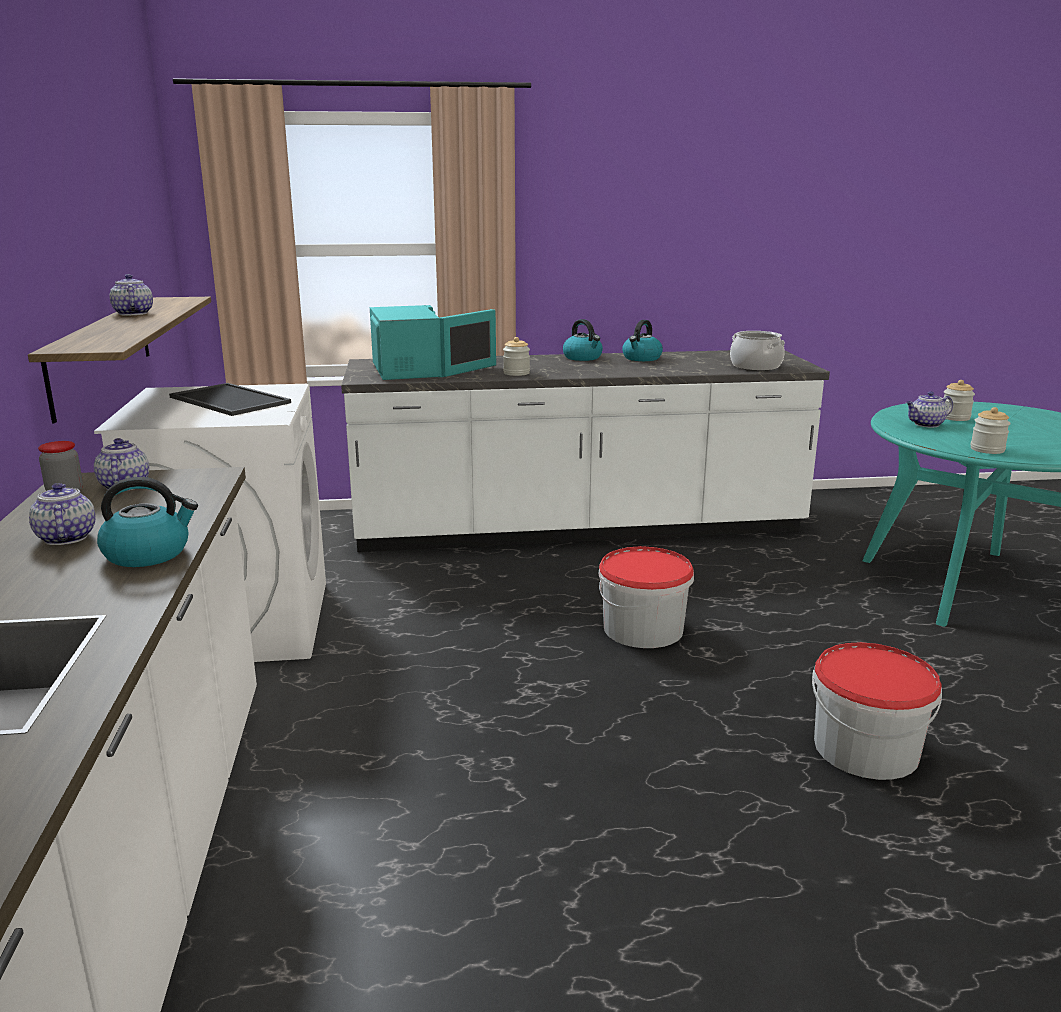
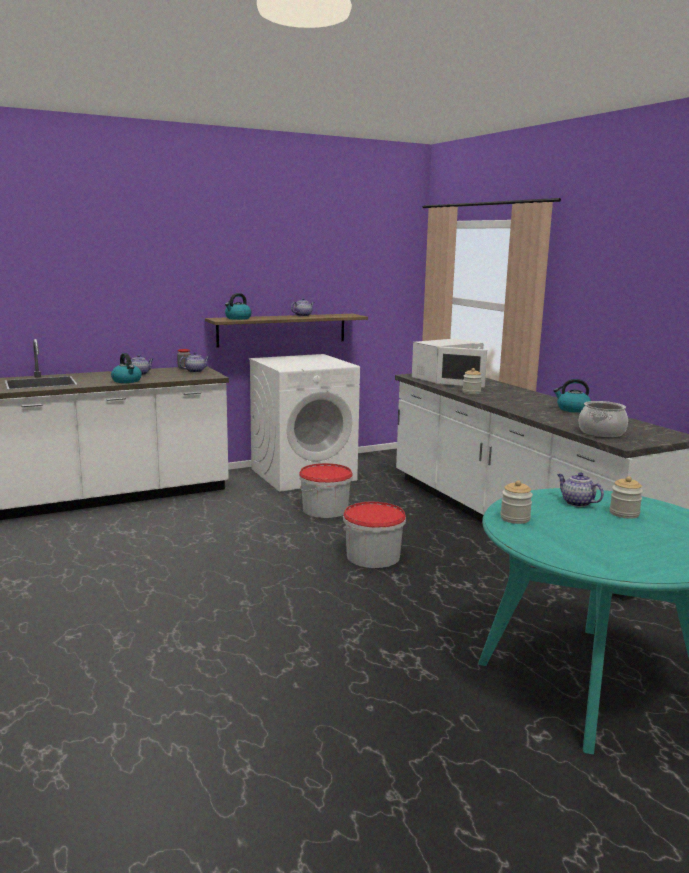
camera: 70 degrees right, 5 degrees down
(227, 400) = (312, 362): tray -> none
(413, 370) = (446, 379): turquoise microwave -> white microwave
(583, 358) = (547, 399): kettle -> kettle (238, 318)
(865, 748) = (265, 627): bucket -> bucket (325, 509)

